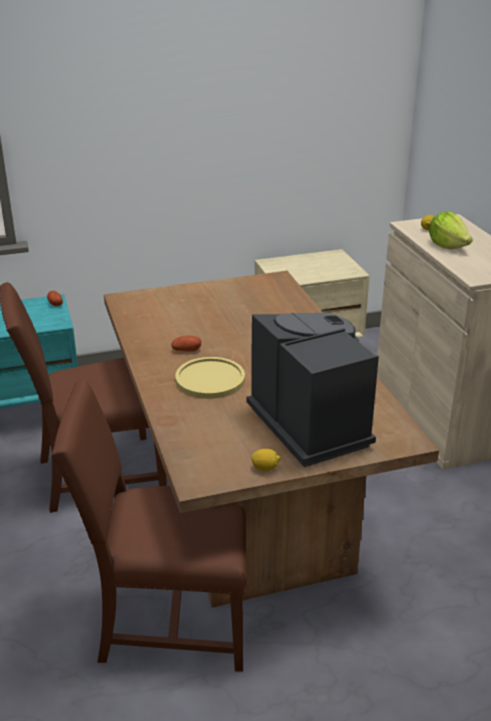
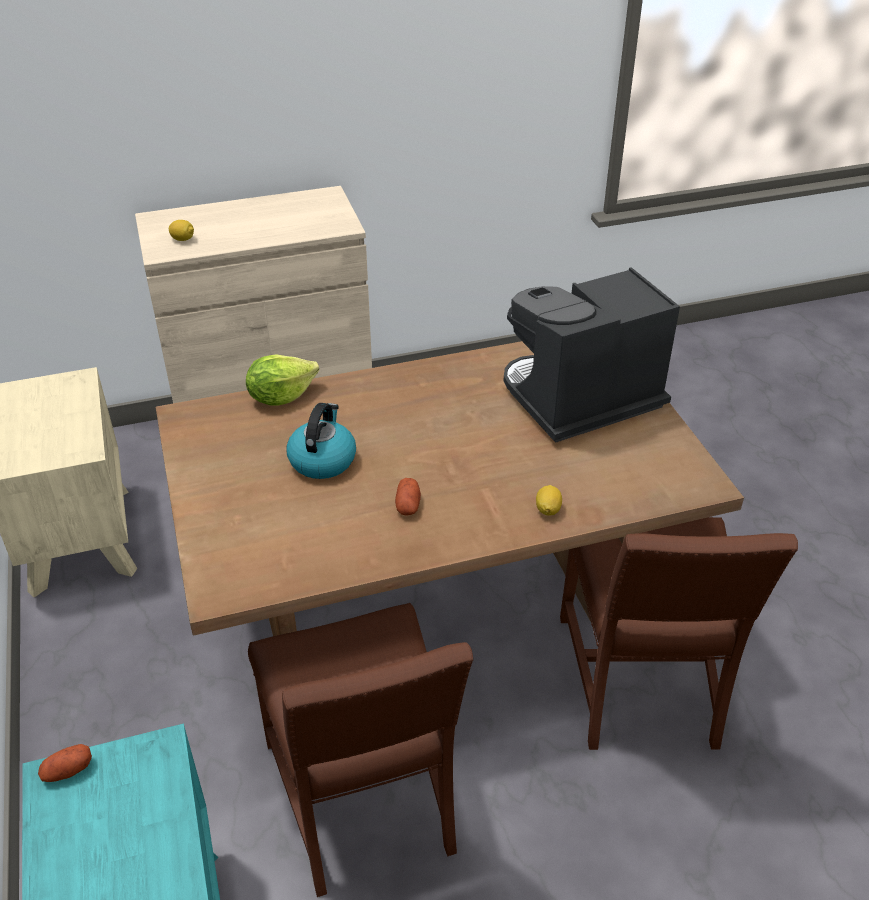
camera: 90 degrees left, 10 degrees up
(210, 379) = (488, 479): yellow plate -> none
(234, 321) = (322, 460): none -> kettle
(265, 468) = (669, 434): lemon -> lemon (548, 509)
(448, 246) = (244, 232): lettuce -> lettuce (281, 396)

